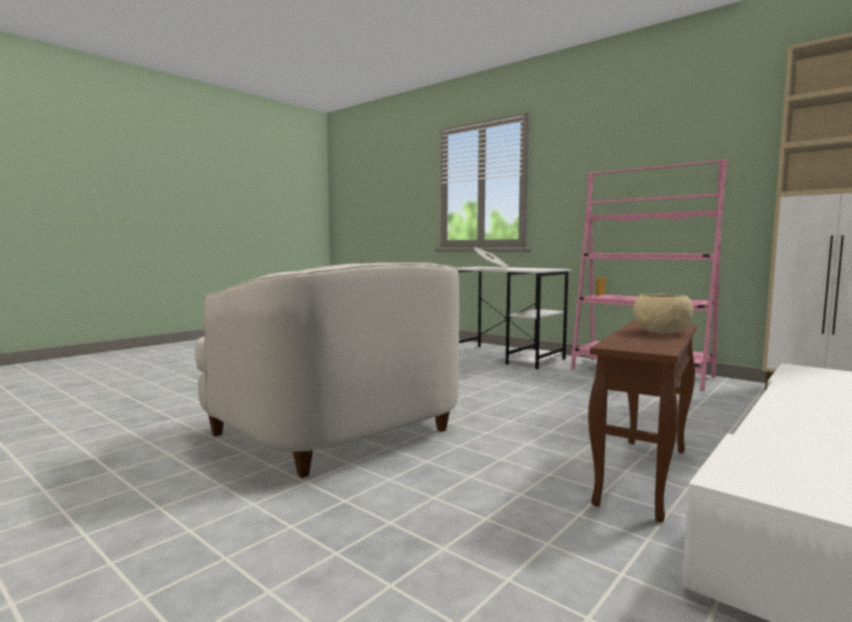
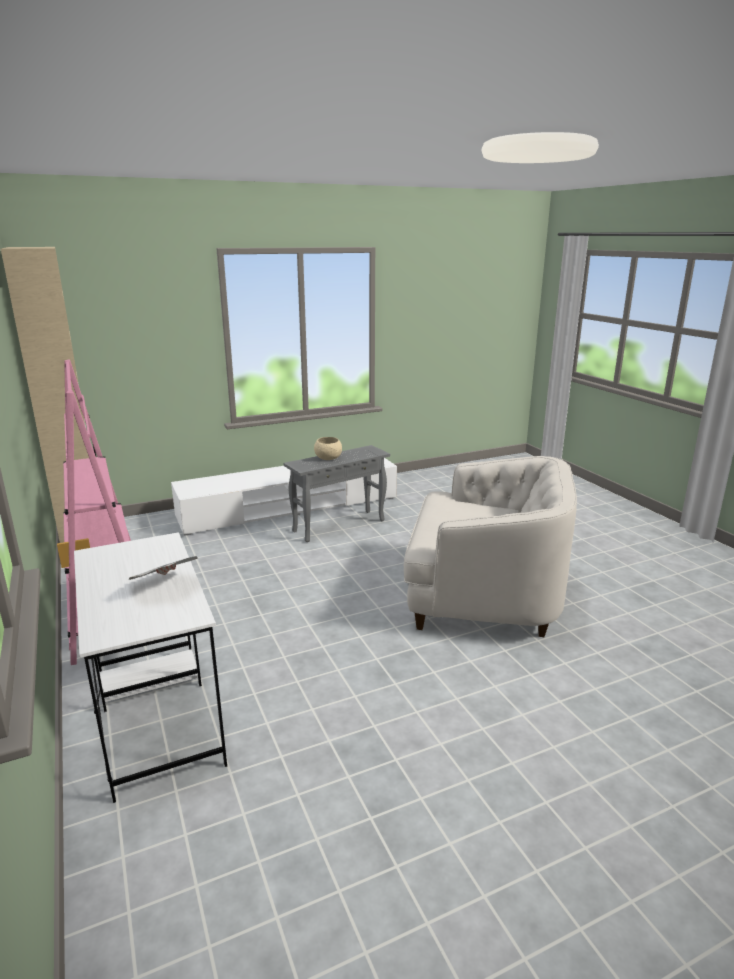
camera: 155 degrees left, 15 degrees up
(337, 430) = (483, 594): white armchair -> white armchair turned 120 degrees clockwise
(643, 475) = (339, 526): brown side table -> grey side table

